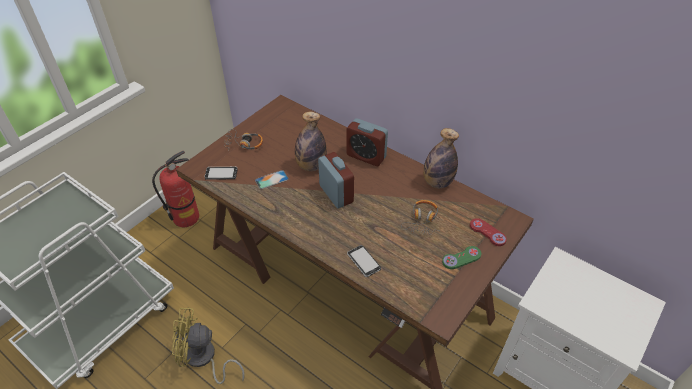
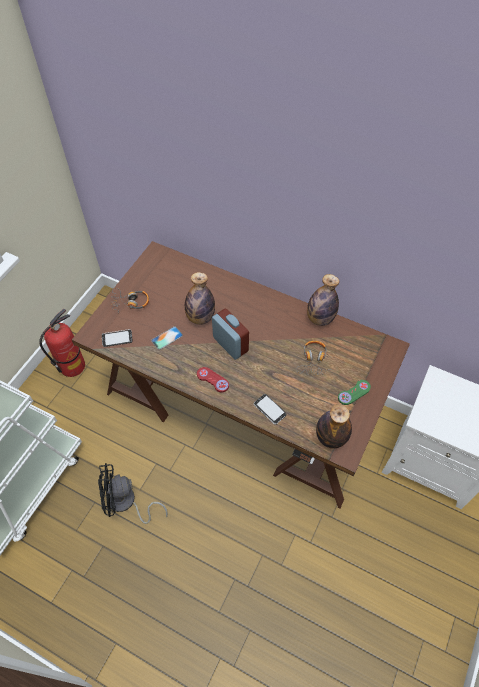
camera: 10 degrees left, 10 degrees up
(204, 359) = (126, 503): yellow fan -> black fan
(366, 156) = (249, 300): alarm clock -> none
(426, 300) = (331, 437): none -> bottle
(487, 233) = (372, 364): red game controller -> red game controller (212, 380)

